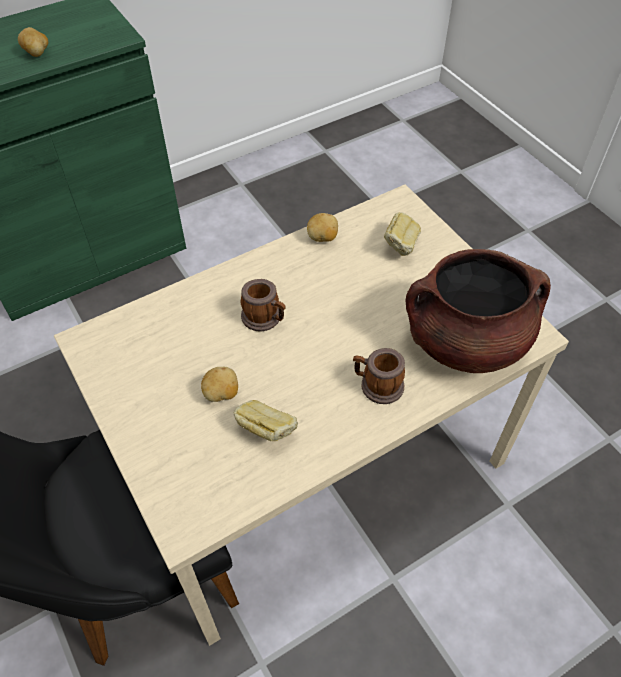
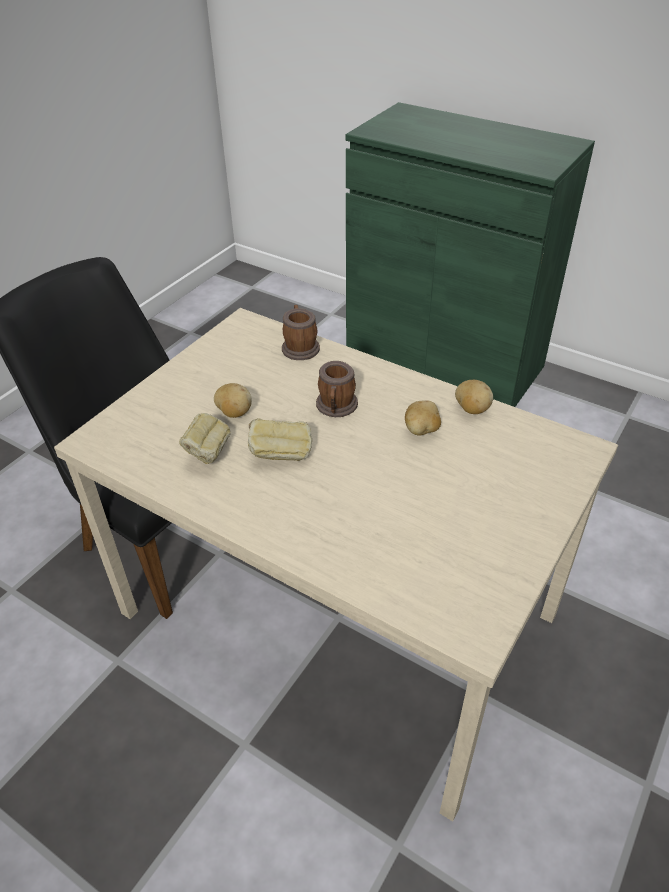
camera: 65 degrees right, 10 degrees down
(37, 53) = (473, 148): potato -> potato (421, 430)
(377, 385) = (305, 512): mug -> mug (300, 346)
(400, 246) = (513, 470): bread -> bread (281, 455)
(465, 341) = (415, 568): brown cooking pot -> none

